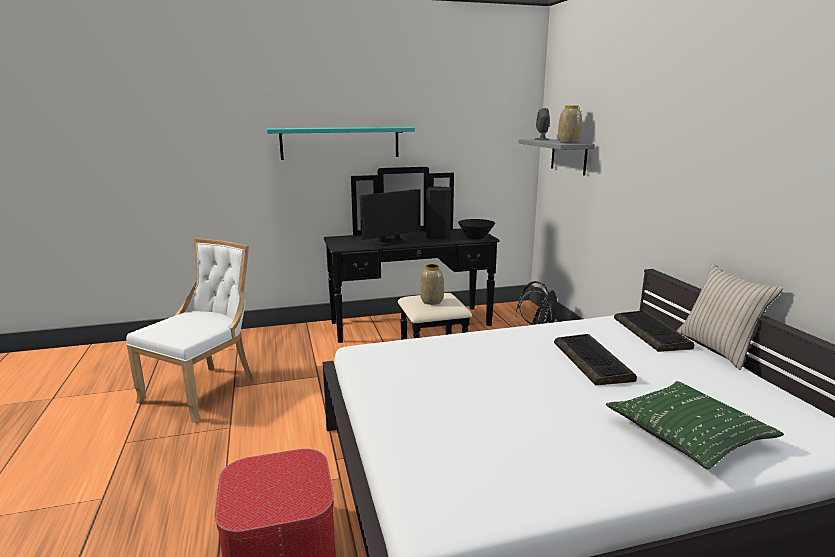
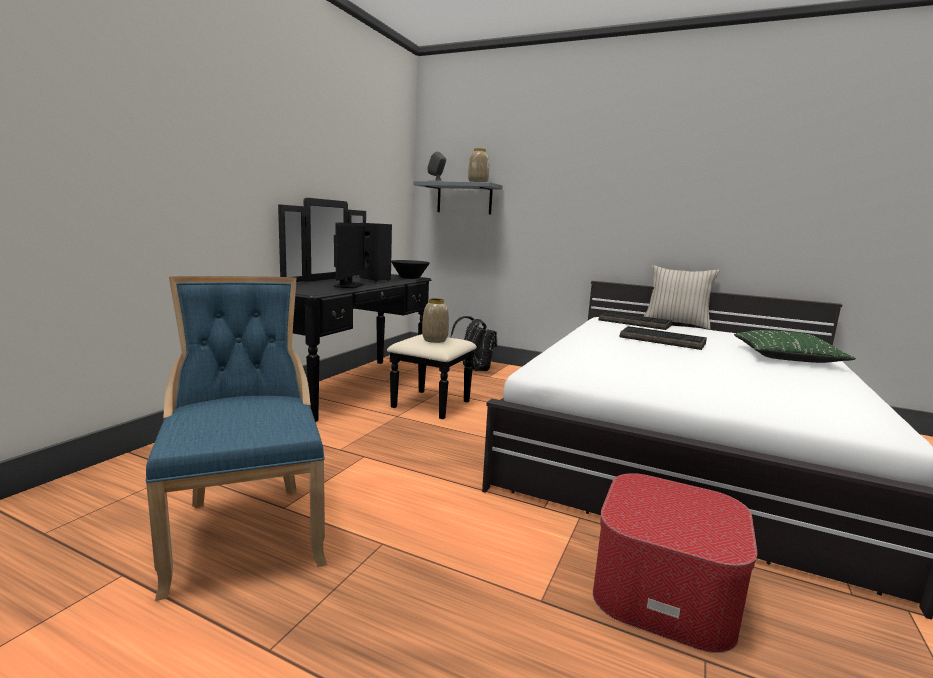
camera: 50 degrees left, 5 degrees down
(204, 390) = (246, 530): white chair -> blue chair
(340, 143) = (261, 158): turquoise shelf -> none

